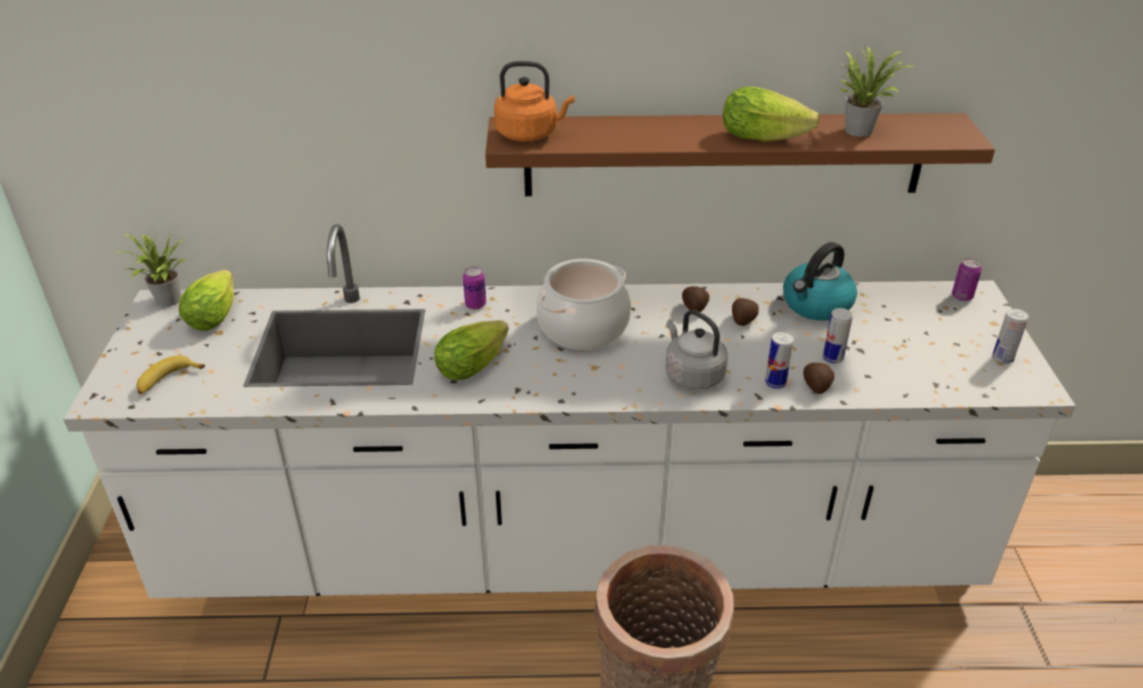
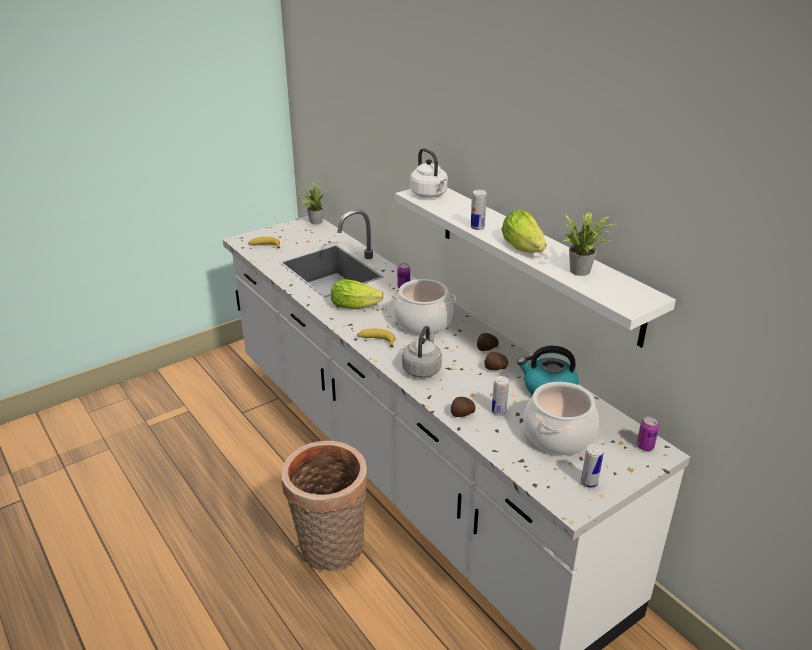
camera: 55 degrees right, 5 degrees down
(215, 313) = (319, 234): lettuce -> none
(530, 134) = (430, 194): orange kettle -> white kettle
(586, 384) = (376, 341): none -> banana
(724, 154) = (535, 259): brown shelf -> white shelf
(775, 383) = (448, 398): can -> can (477, 227)
(907, 338) = (558, 435): none -> cooking pot

